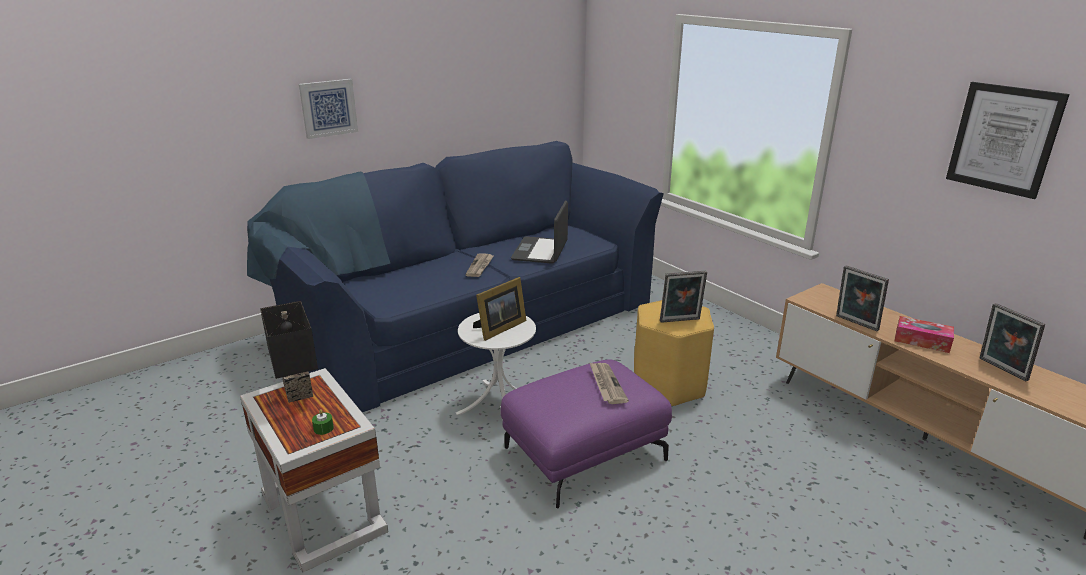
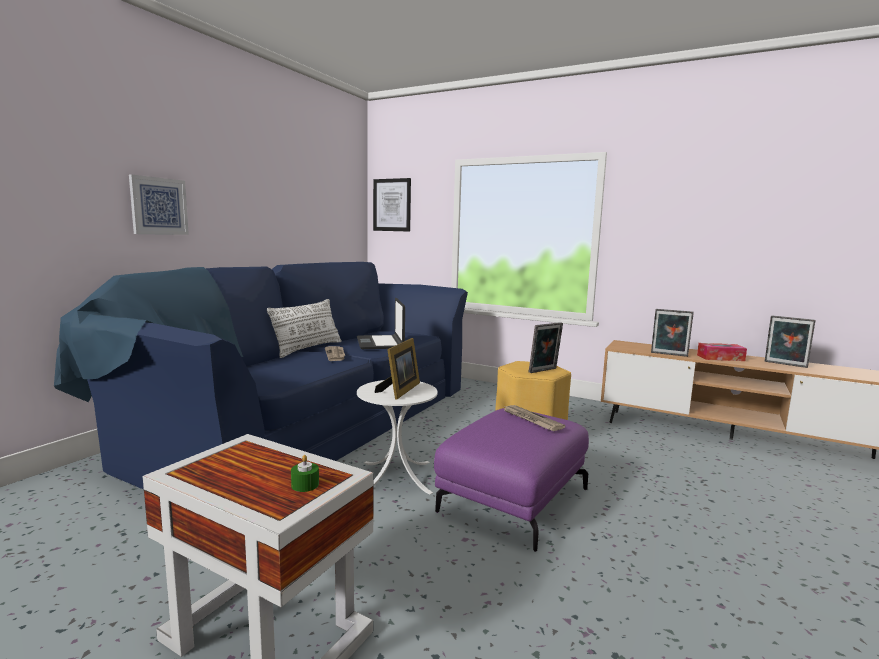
camera: 25 degrees left, 15 degrees down
(300, 389) = (233, 456): black table lamp -> none
(467, 250) = (308, 348): none -> white pillow
(1004, 139) = (733, 210): picture -> picture (392, 205)

